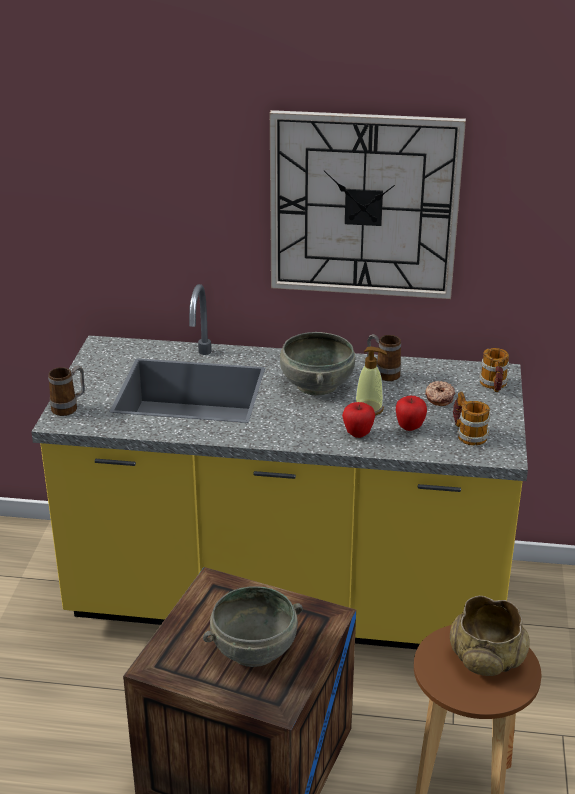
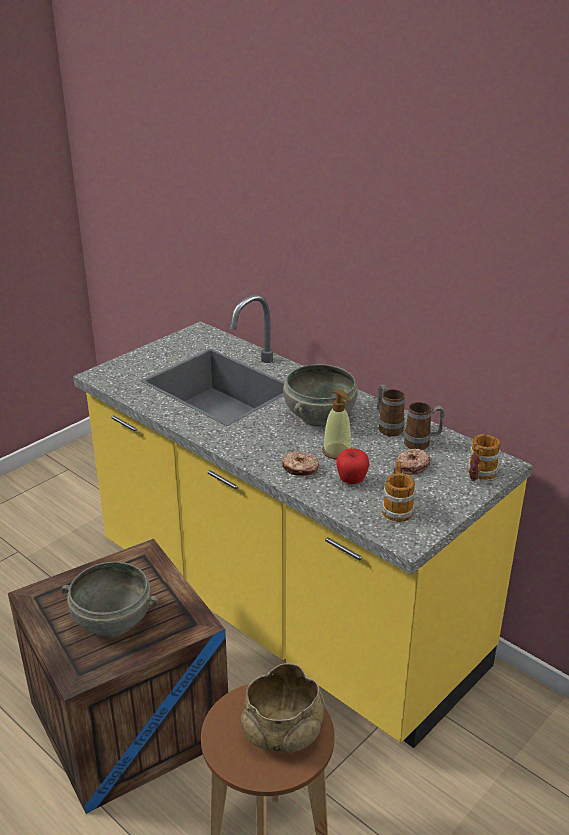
camera: 35 degrees right, 0 degrees up
(69, 408) = (118, 368): mug -> mug (422, 444)
(358, 434) = (300, 469): apple -> donut
(363, 205) = (405, 255): wall clock -> none

